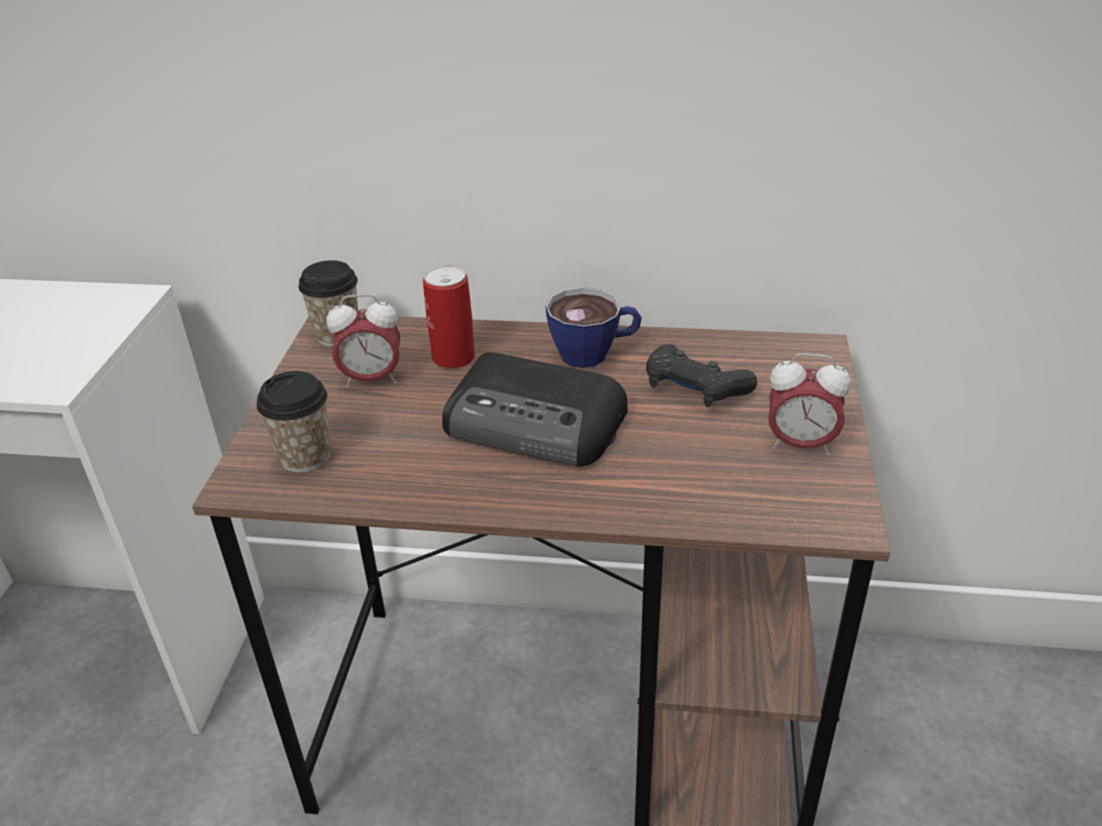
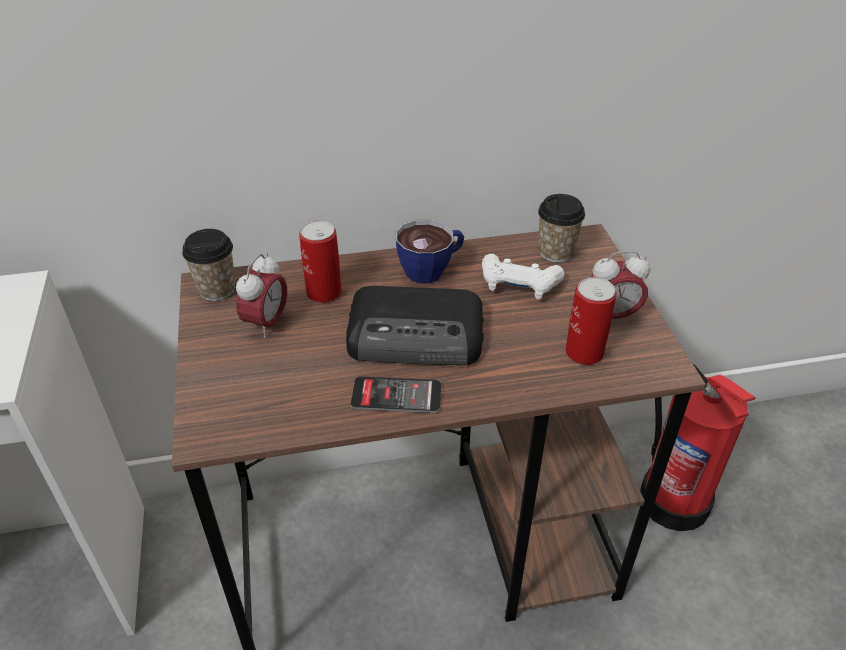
camera: 20 degrees left, 5 degrees up
(305, 456) = (247, 401): cup -> cup (555, 252)
(372, 379) = (266, 323): alarm clock -> alarm clock turned 45 degrees counterclockwise
(475, 484) = (396, 396): none -> phone
(695, 388) = (519, 285): black game controller -> white game controller
(738, 481) = (584, 352): none -> can
(929, 752) = (673, 498): none -> fire extinguisher

